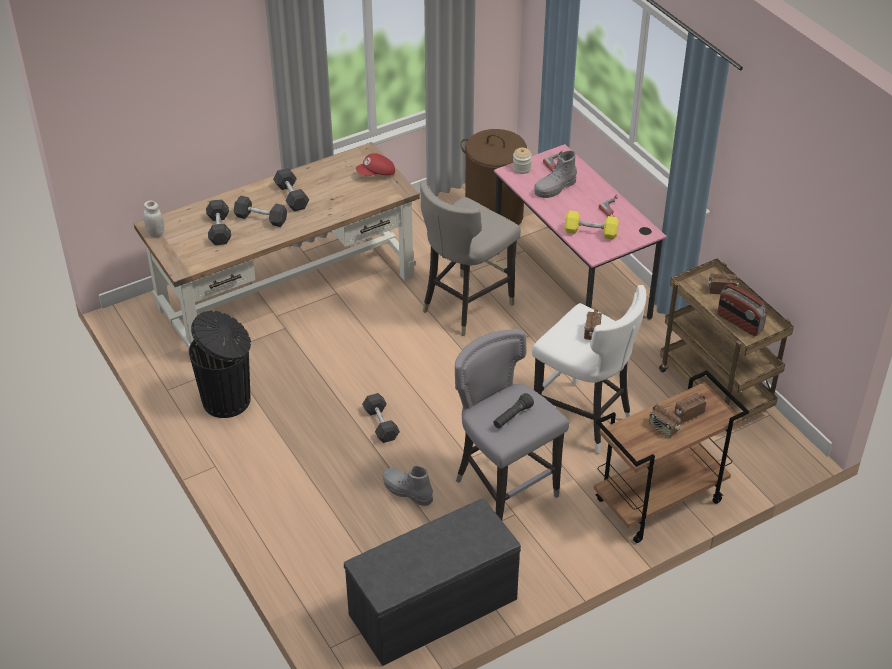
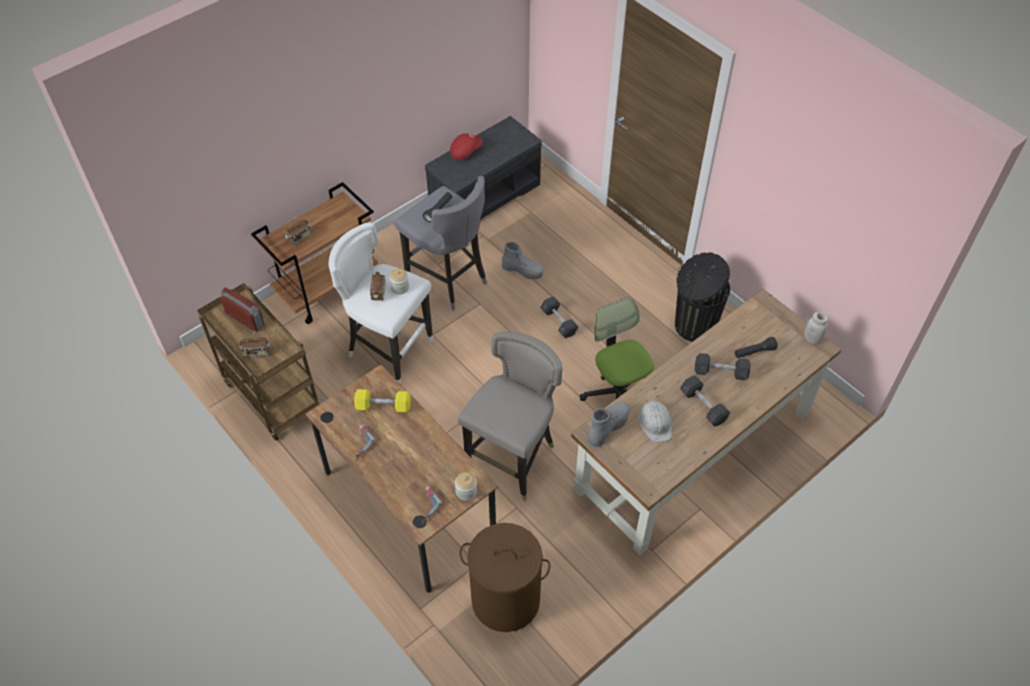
camera: 170 degrees right, 10 degrees up
(219, 229) = (754, 352): grey dumbbell -> black flashlight
(341, 190) = (655, 422): none -> white hard hat
(341, 347) = (617, 393): none -> office chair
(376, 174) = (626, 454): red cap -> red cap (465, 151)
(555, 188) = (425, 465): grey boot -> grey boot (608, 427)
(567, 335) = (400, 287): none -> jar
(571, 284) = (409, 505): pink desk -> brown desk
(663, 428) = (320, 224): radio -> none

